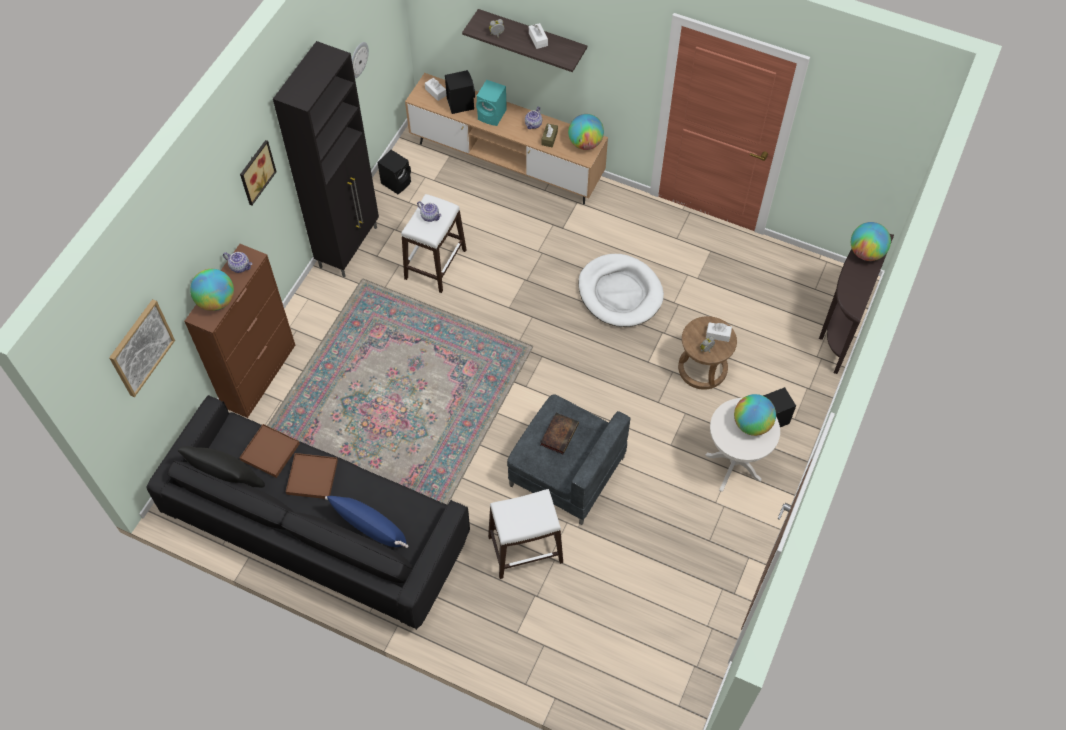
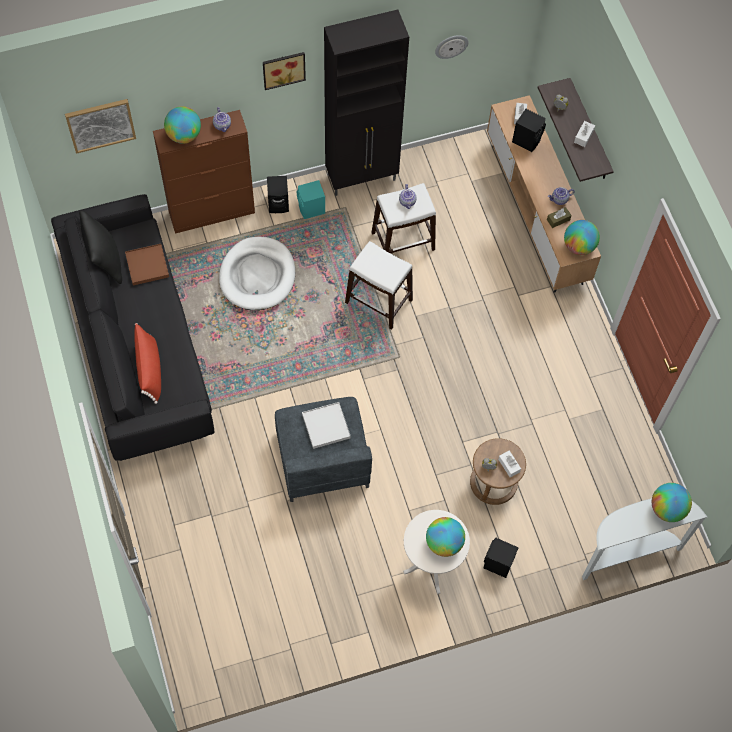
camera: 45 degrees right, 5 degrees up
(312, 477) = (152, 305): brown tray -> none
(370, 527) = (150, 369): blue pillow -> red pillow
(397, 182) = (445, 160): black speaker -> black speaker (279, 203)
(493, 115) = (539, 168): turquoise speaker -> turquoise speaker (311, 209)
(525, 549) = (239, 480): white stool -> white stool (378, 301)
(559, 433) = (326, 426): book -> white tray
(620, 293) = (502, 377): white dog bed -> white dog bed (257, 276)
(839, 328) = (626, 552): brown console table -> white console table

